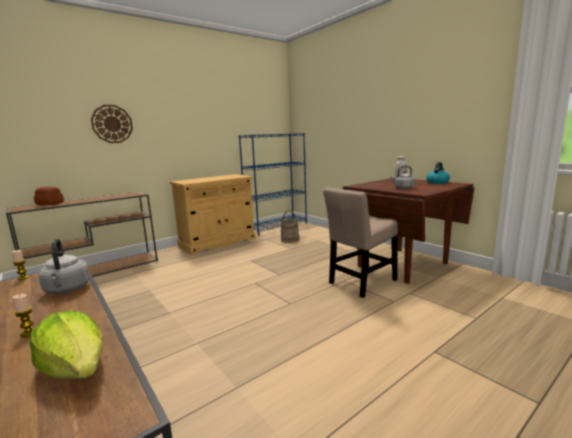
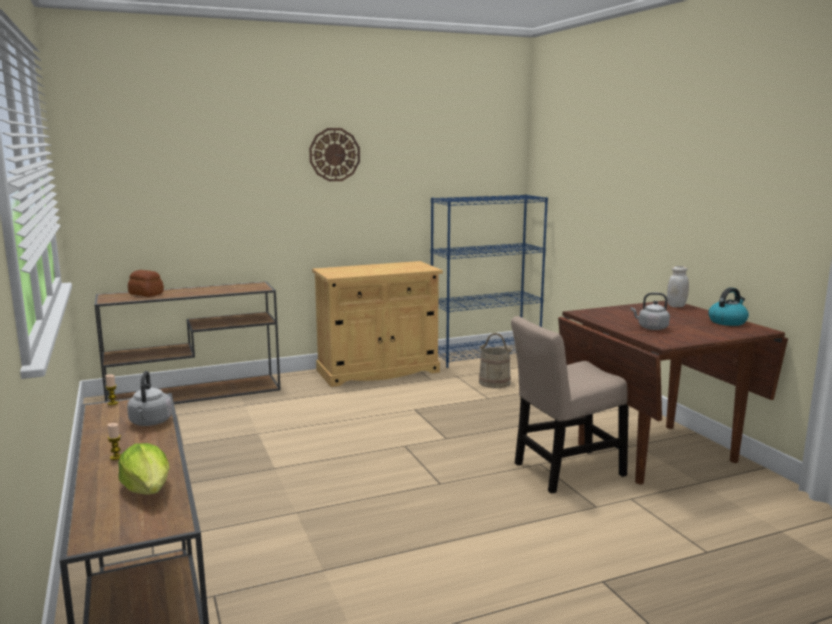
camera: 15 degrees right, 0 degrees up
(112, 124) = (237, 181): wall clock -> wall clock (334, 154)

